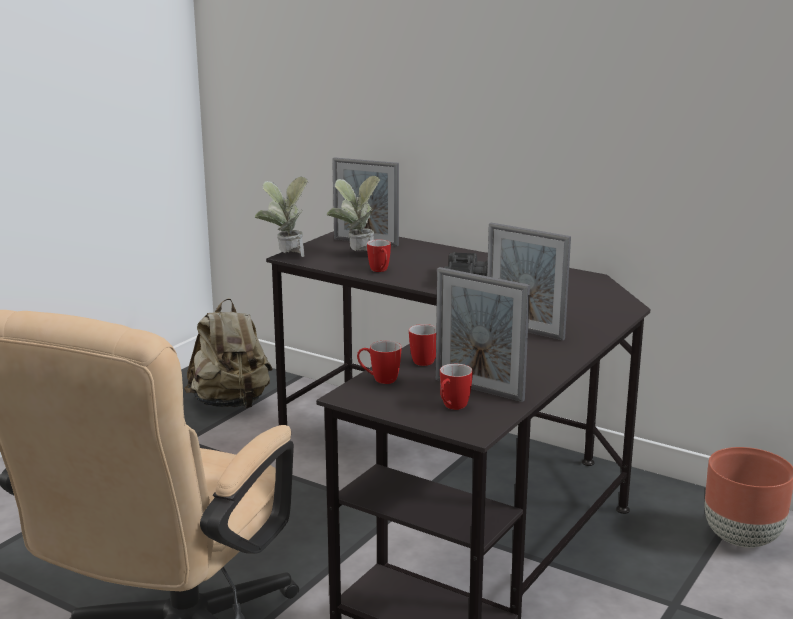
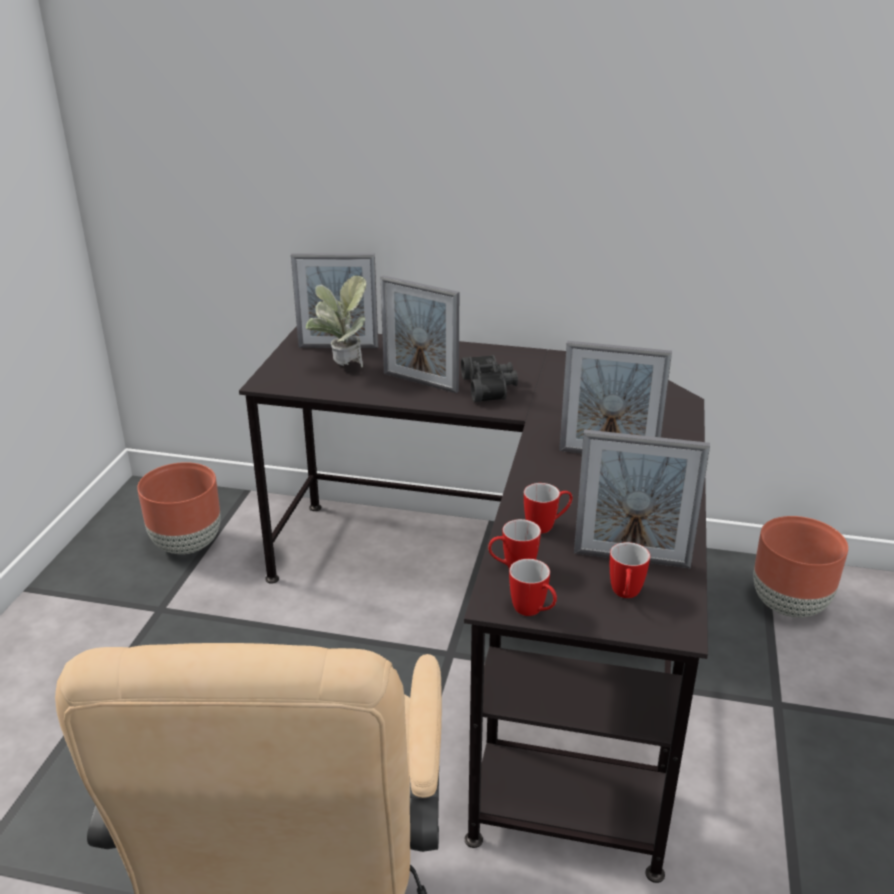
camera: 20 degrees left, 10 degrees up
(231, 403) = (187, 544): beige backpack -> brown planter
(285, 257) = (261, 385): potted plant -> none
(380, 271) = (387, 389): mug -> mug (533, 612)
(411, 270) = (420, 382): none -> picture frame

